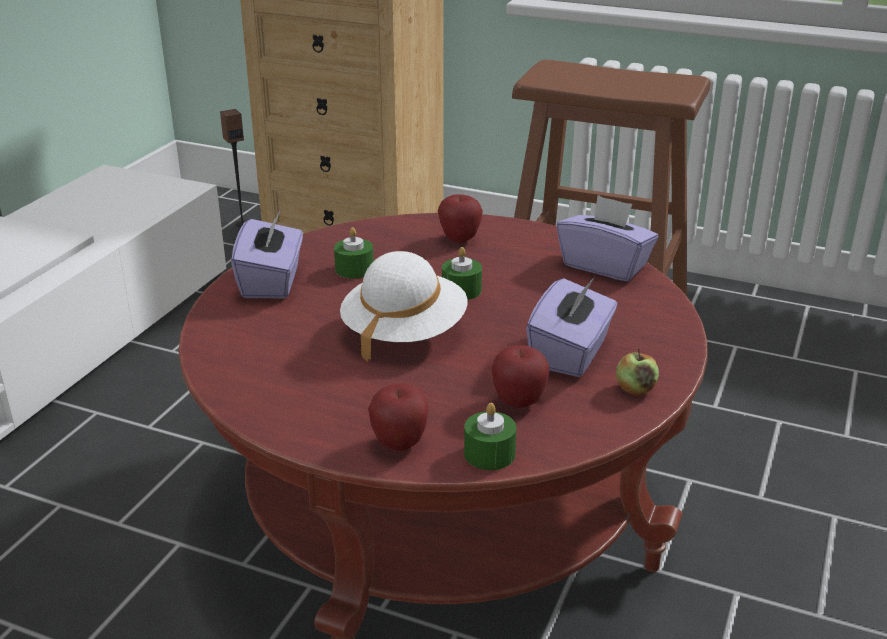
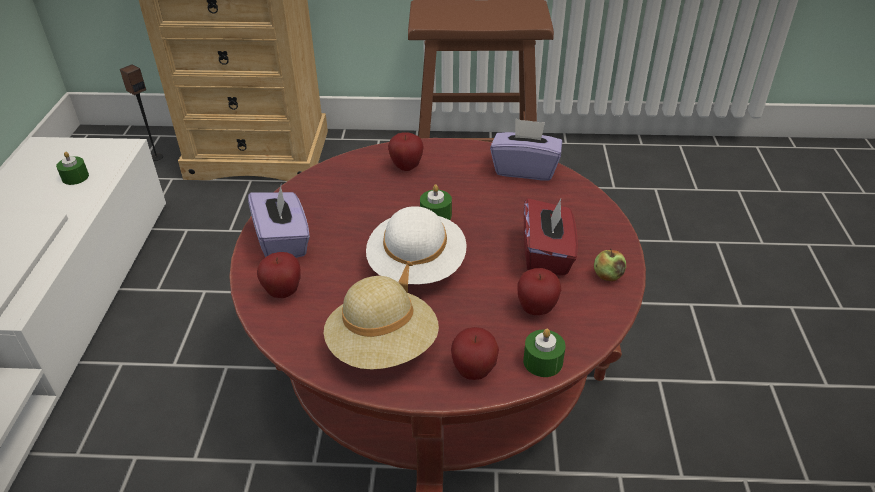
camera: 20 degrees left, 10 degrees up
(240, 326) = (283, 292): none -> apple
(312, 398) = (383, 347): none -> beige hat
(354, 269) = (342, 214): green candle -> green candle (75, 177)
(571, 353) = (547, 255): purple tissue box -> red tissue box

